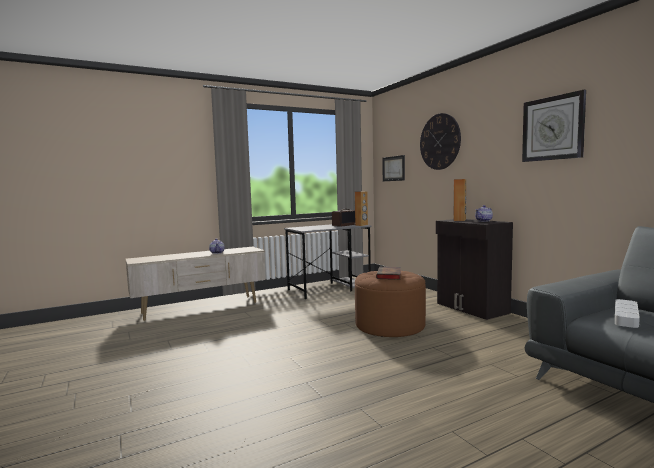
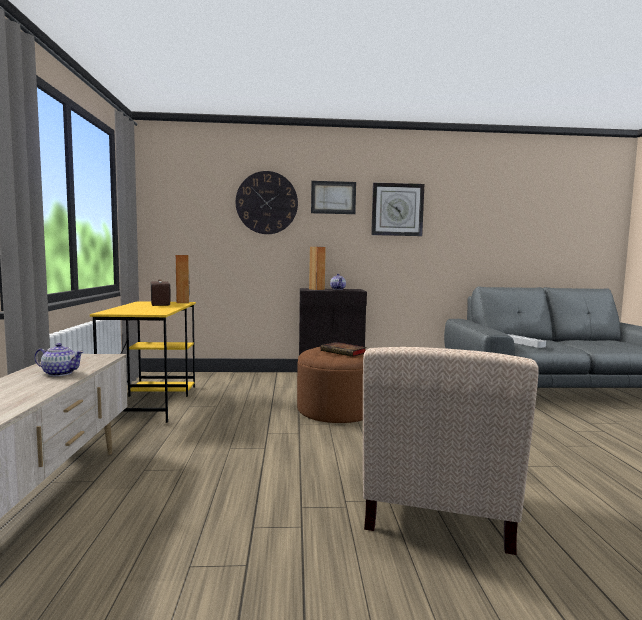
camera: 65 degrees left, 0 degrees up
(240, 381) = (435, 515): none -> beige armchair
(330, 289) = (152, 402): grey desk -> yellow desk
(393, 168) = (182, 226): picture -> picture (333, 197)

